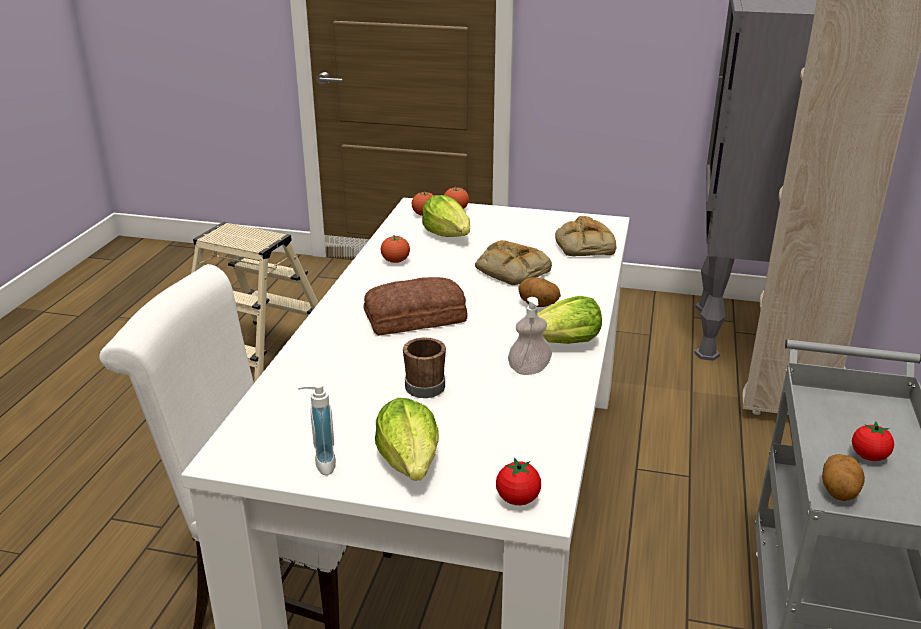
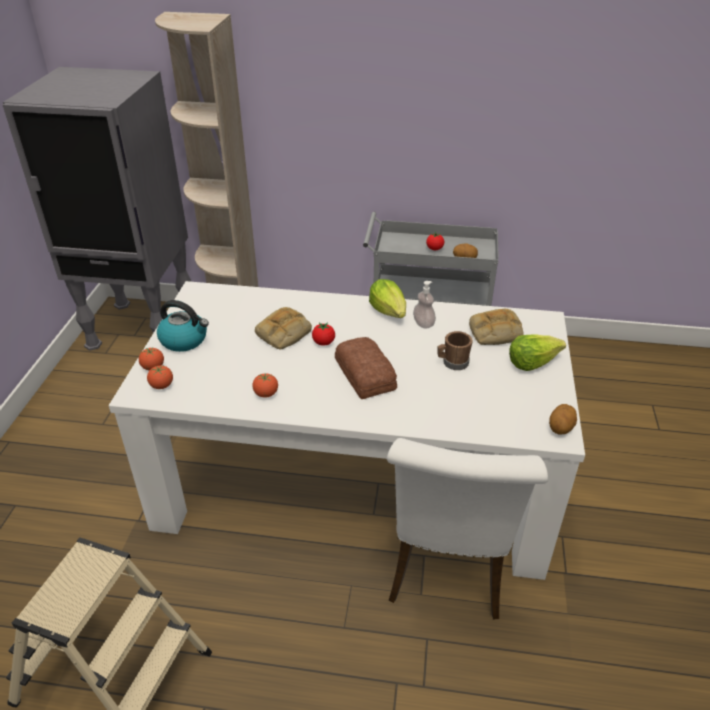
camera: 95 degrees left, 10 degrees up
(321, 464) = (549, 395): soap dispenser -> none
(448, 235) = (212, 368): lettuce -> none
(503, 221) = (184, 340): none -> kettle
(517, 499) = (545, 325): tomato -> tomato (323, 342)
(538, 306) = (339, 321): potato -> potato (561, 428)
(583, 245) = (239, 301): bread -> bread (494, 332)

